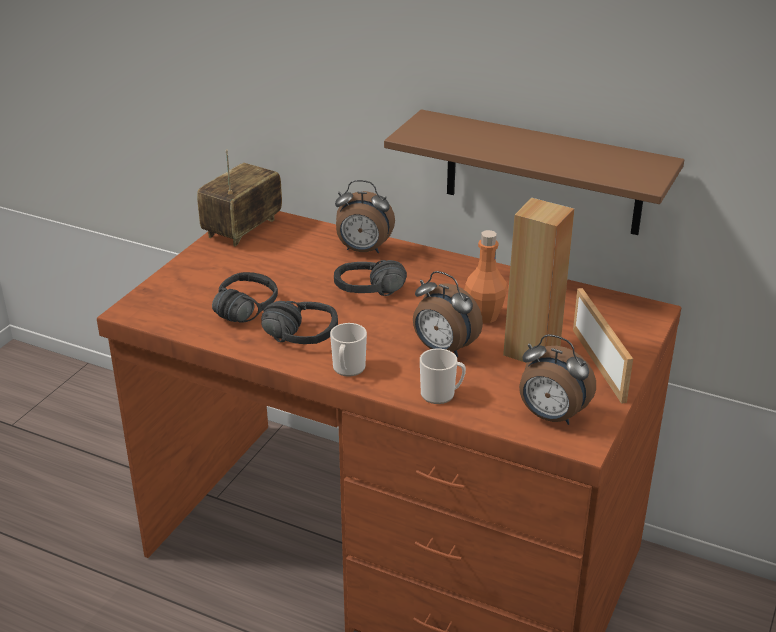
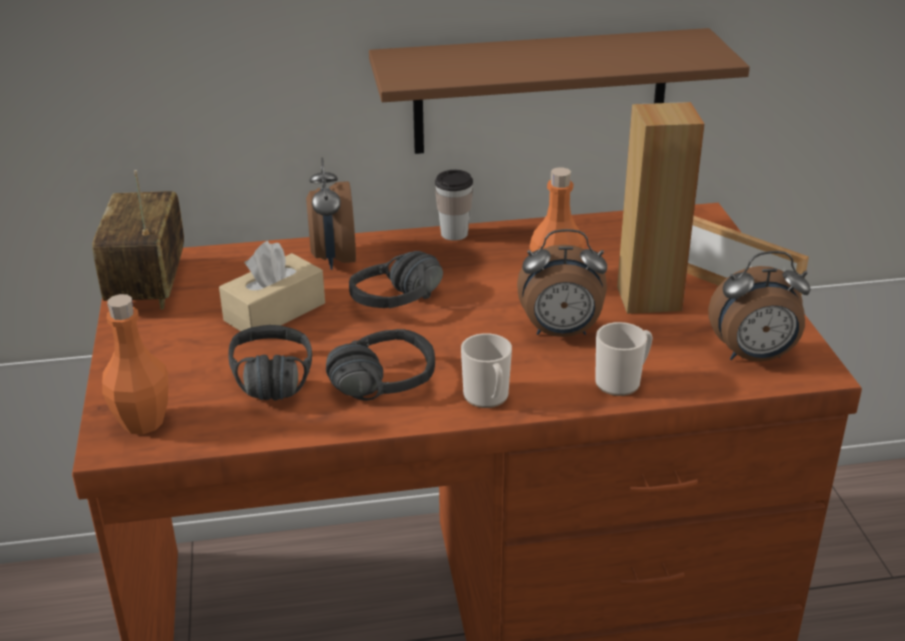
camera: 35 degrees left, 0 degrees up
(155, 305) = (143, 422): none -> orange bottle
(291, 271) = (275, 312): none -> beige tissue box
(363, 250) = (333, 258): alarm clock -> alarm clock turned 105 degrees clockwise
(458, 261) = (454, 234): none -> cup

